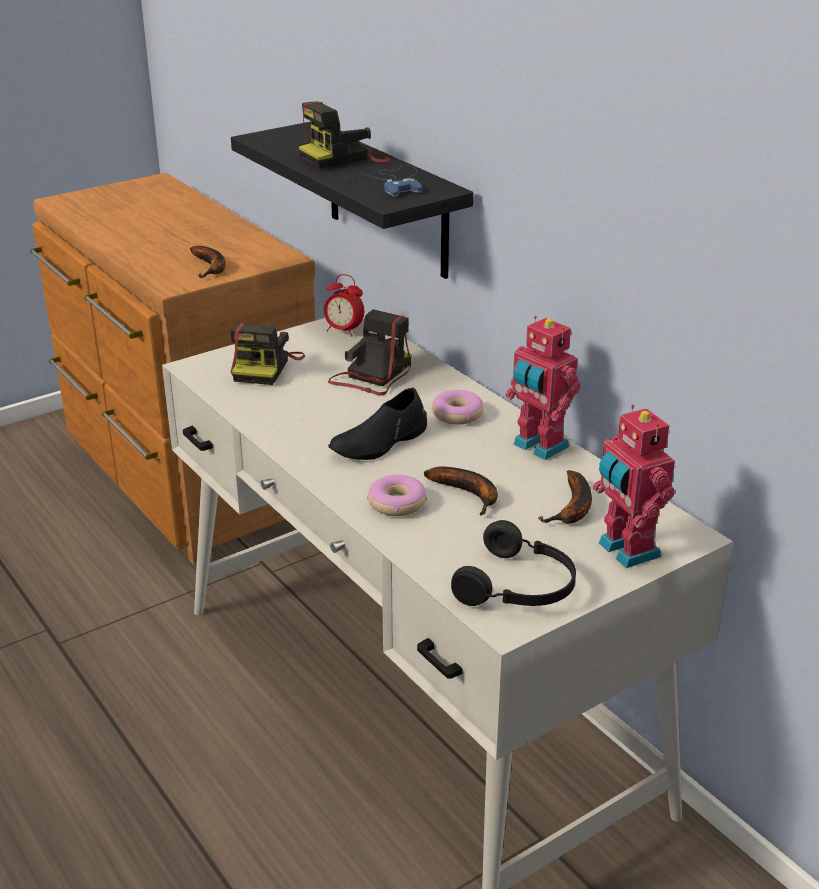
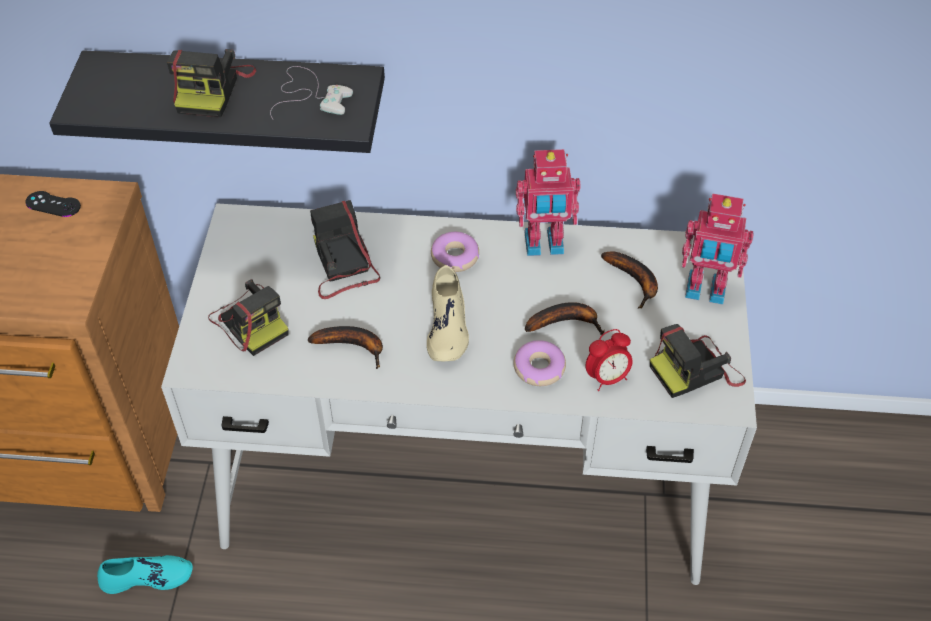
camera: 50 degrees left, 20 degrees up
(133, 592) = (147, 577): none -> turquoise shoe
(211, 267) = (62, 255): banana -> banana (354, 346)
(250, 246) = (53, 204): none -> black game controller
(344, 331) = (247, 236): alarm clock -> alarm clock (607, 378)
(379, 443) = (447, 326): black shoe -> beige shoe
(394, 182) = (309, 95): blue game controller -> white game controller
(519, 587) = (696, 370): black headphones -> camera

